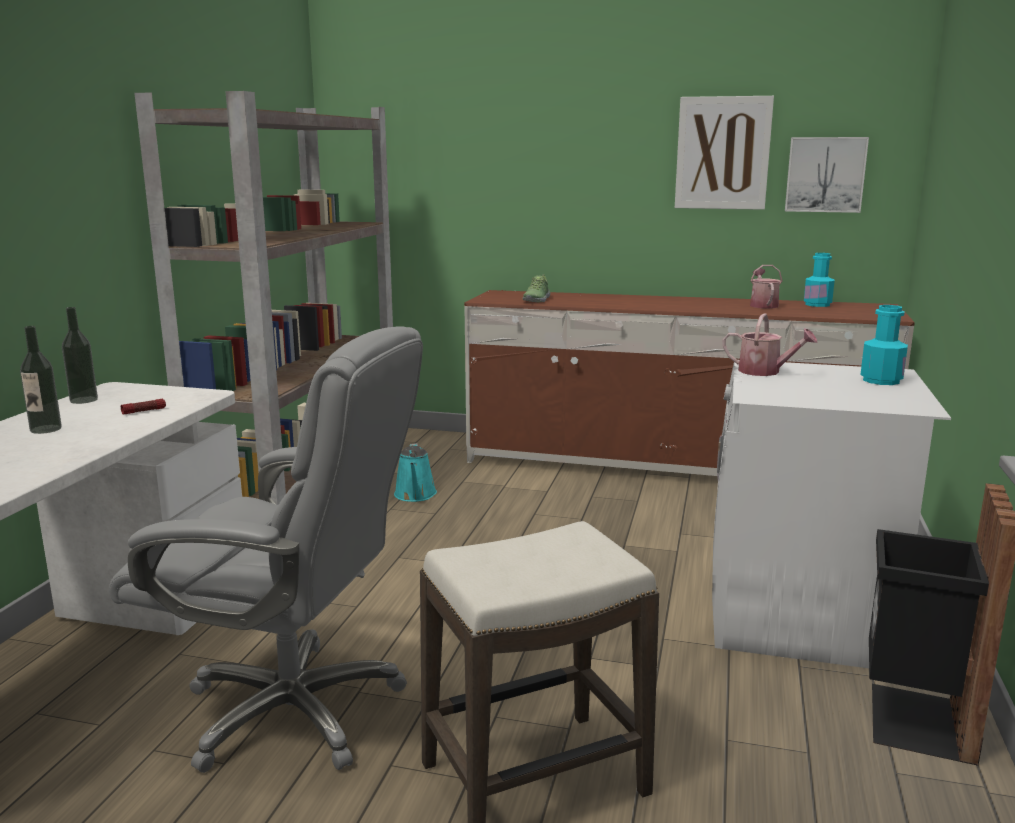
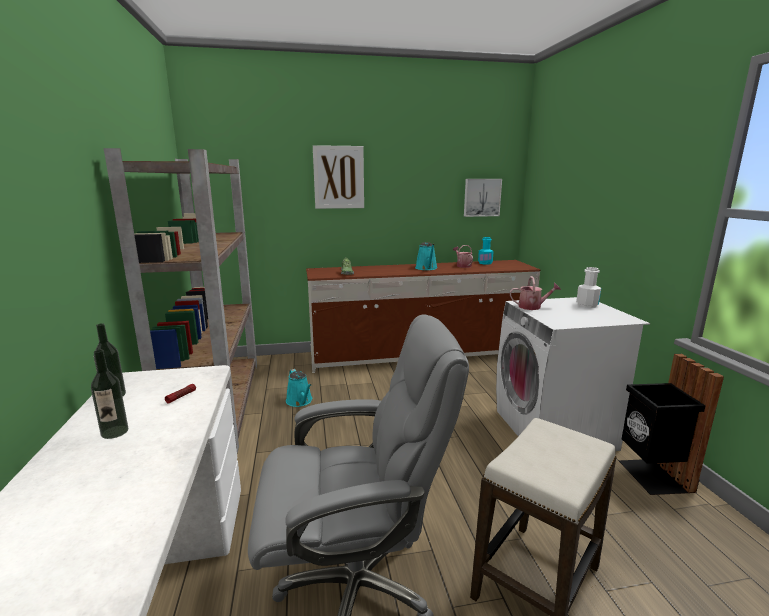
camera: 25 degrees left, 0 degrees up
(686, 304) = (426, 268): none -> turquoise watering can
(722, 153) = (432, 187): picture -> picture (339, 177)
(881, 380) = (587, 305): turquoise bottle -> white bottle

